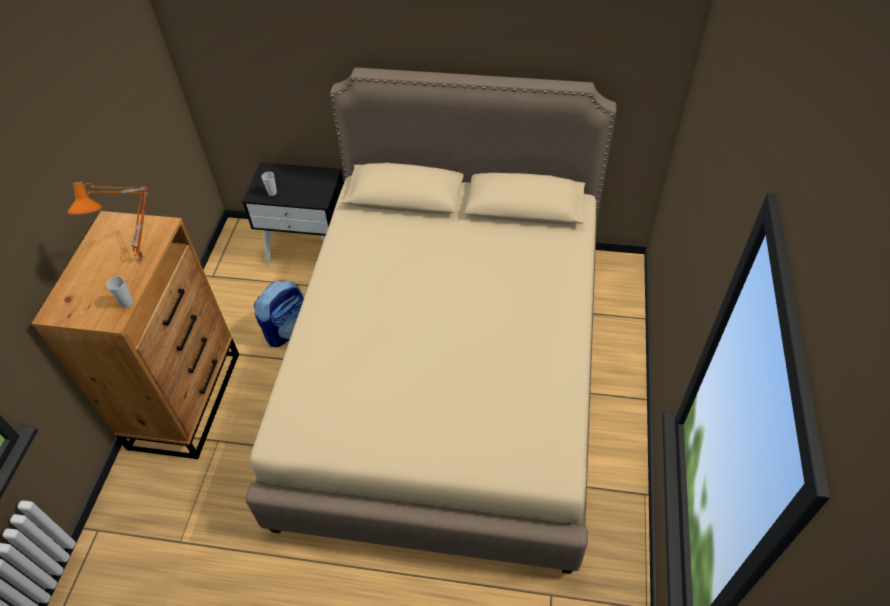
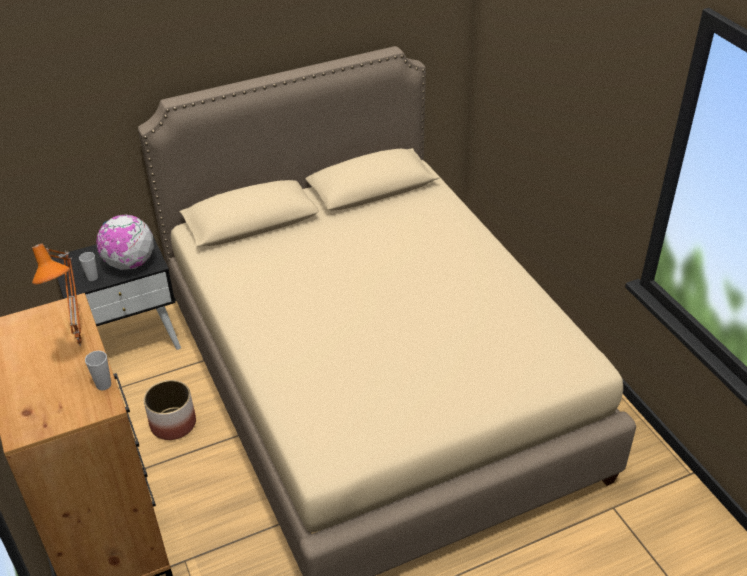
camera: 35 degrees left, 10 degrees down
(288, 330) = (173, 423): backpack -> planter
(305, 192) = (130, 264): none -> globe

